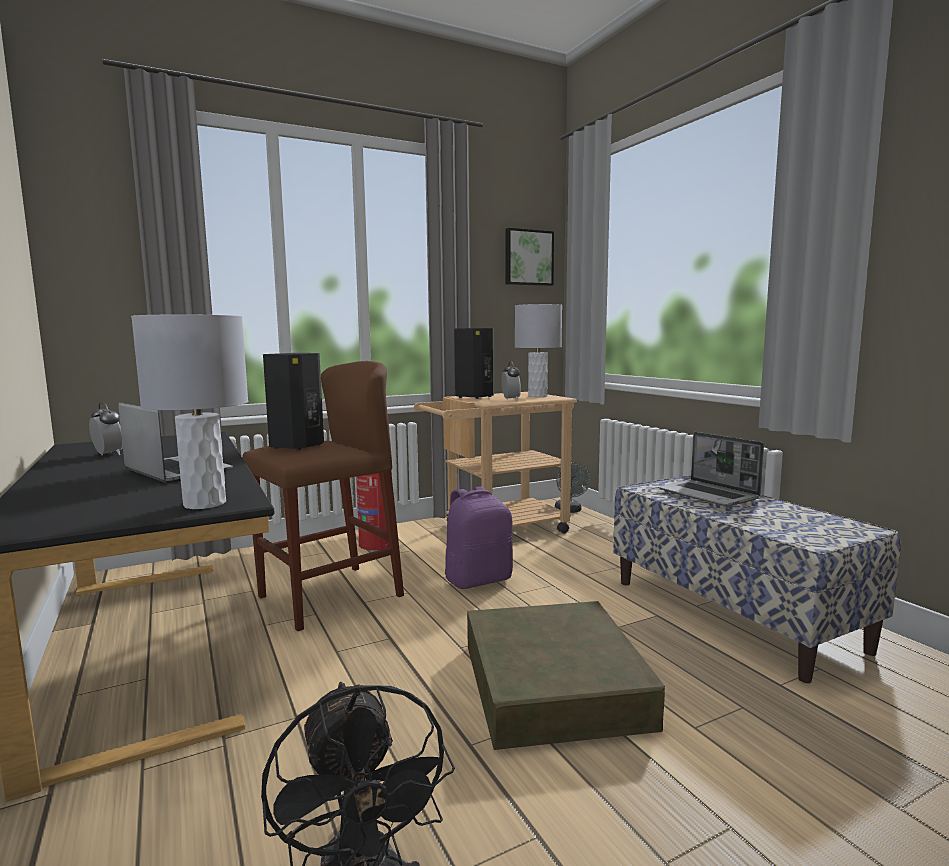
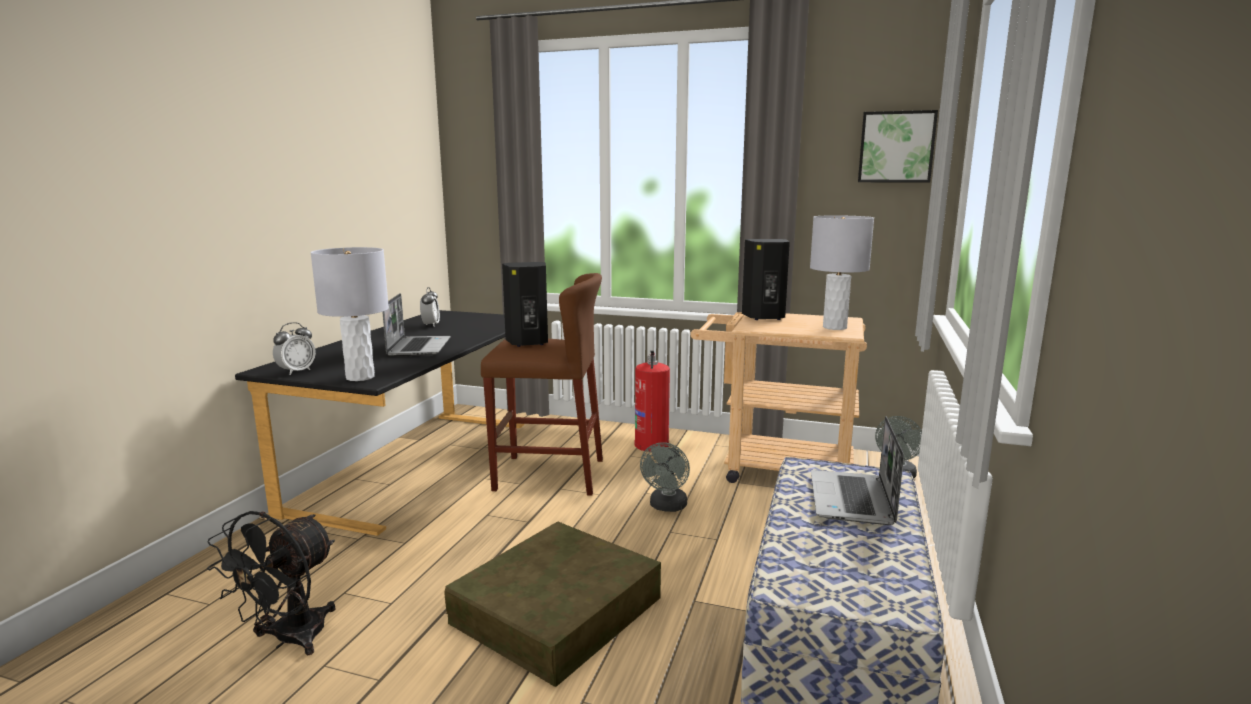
camera: 45 degrees right, 5 degrees up
(478, 580) = (667, 507): purple backpack -> grey fan
(510, 399) = (786, 327): alarm clock -> alarm clock (296, 371)

